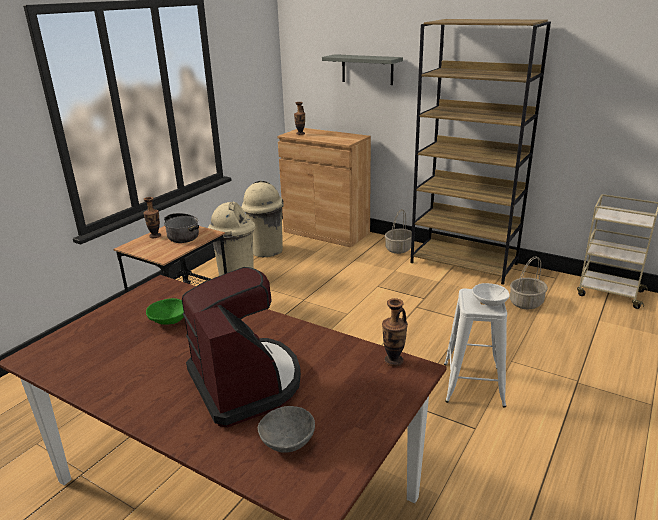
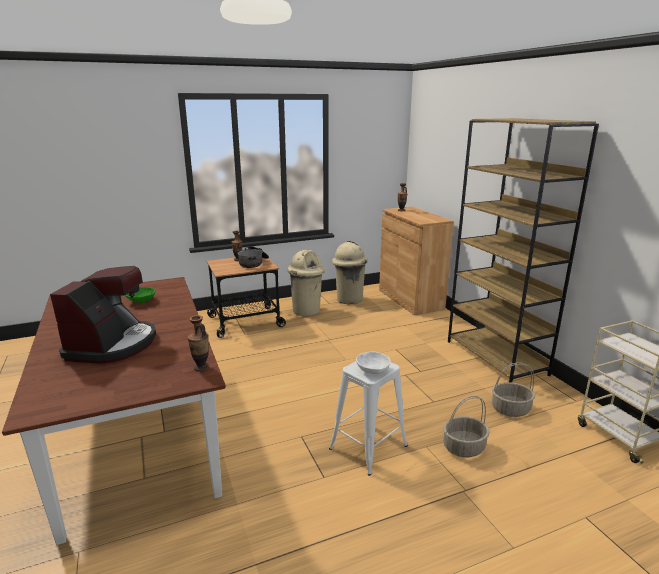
camera: 35 degrees right, 5 degrees down
(288, 440) = (74, 380): grey bowl -> none
(367, 69) = (458, 161): grey shelf -> none
(398, 249) = (452, 328): basket -> basket (464, 447)

